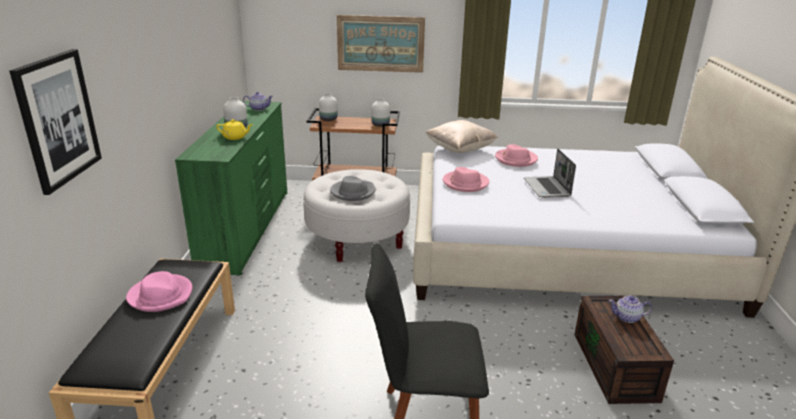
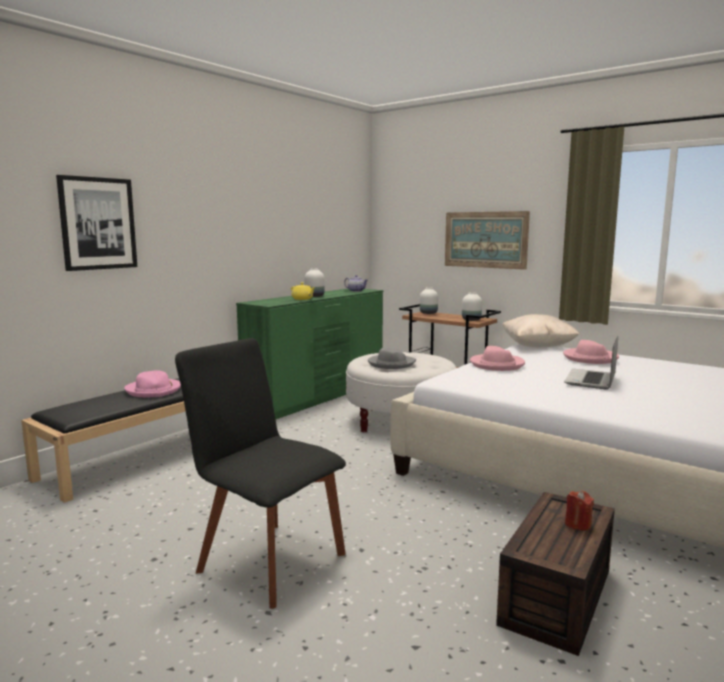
camera: 35 degrees right, 15 degrees down
(627, 317) = (577, 524): teapot -> red candle

